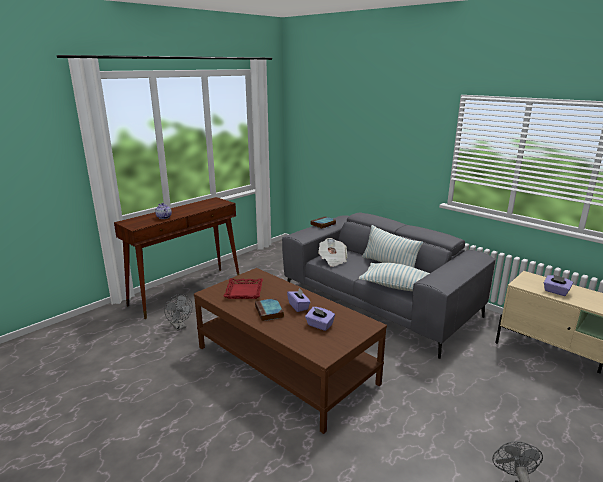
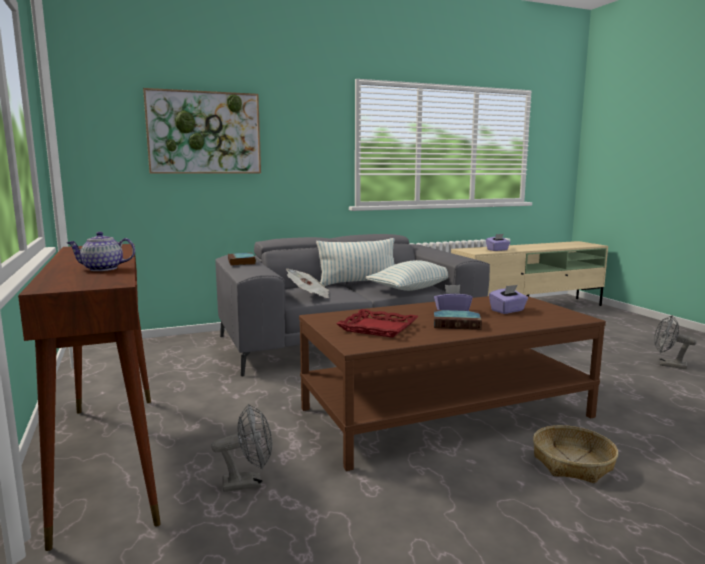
camera: 65 degrees left, 10 degrees down
(243, 424) = (572, 463): none -> basket
(351, 132) = (204, 133): none -> picture

